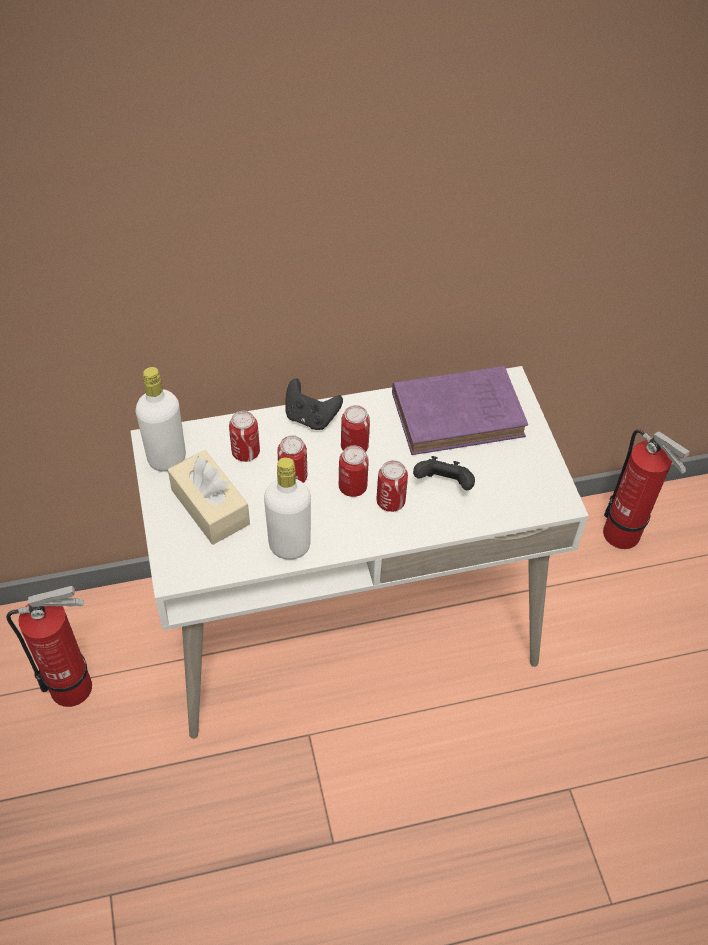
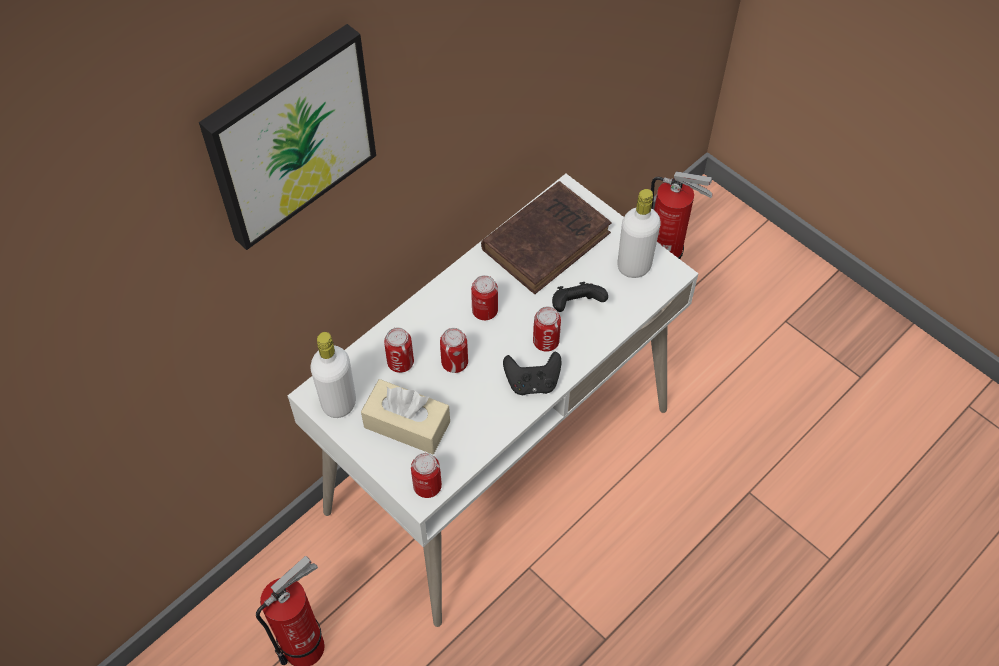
camera: 30 degrees left, 5 degrees up
(169, 139) = (289, 135): none -> picture
(289, 545) = (494, 421): white bottle -> white bottle (634, 266)
(310, 418) = (431, 304): black game controller -> black game controller (532, 382)
(352, 487) = (508, 345): can -> can (427, 486)
(461, 414) = (548, 239): purple book -> brown book

